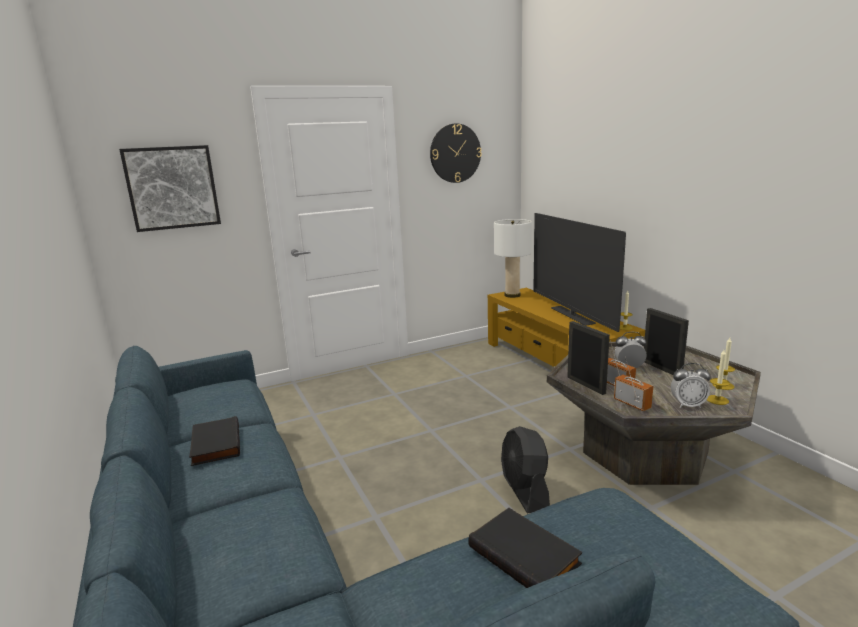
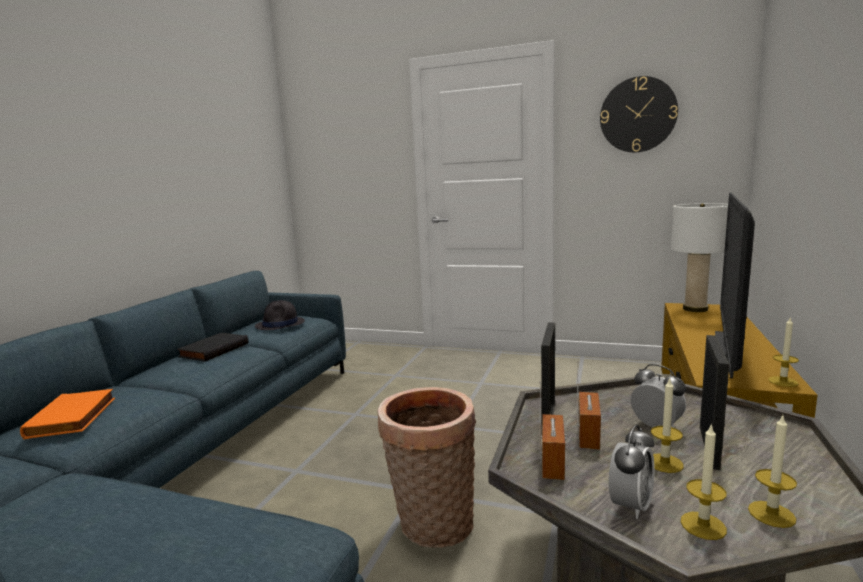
camera: 45 degrees right, 5 degrees down
(172, 188) = (344, 153): picture -> none
(219, 398) = (280, 324): none -> black hat
(249, 555) = (74, 417): none -> orange book
(525, 491) = (432, 525): black fan -> basket
(526, 554) = (130, 525): black book -> none
(663, 383) = (664, 463): none -> candle
(688, 405) = (630, 505): alarm clock -> alarm clock turned 105 degrees counterclockwise

